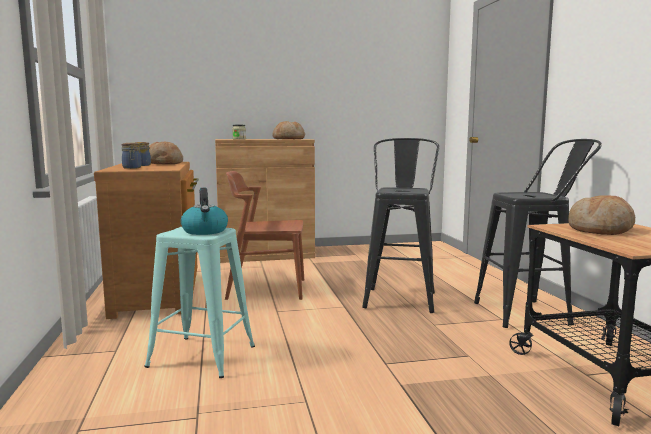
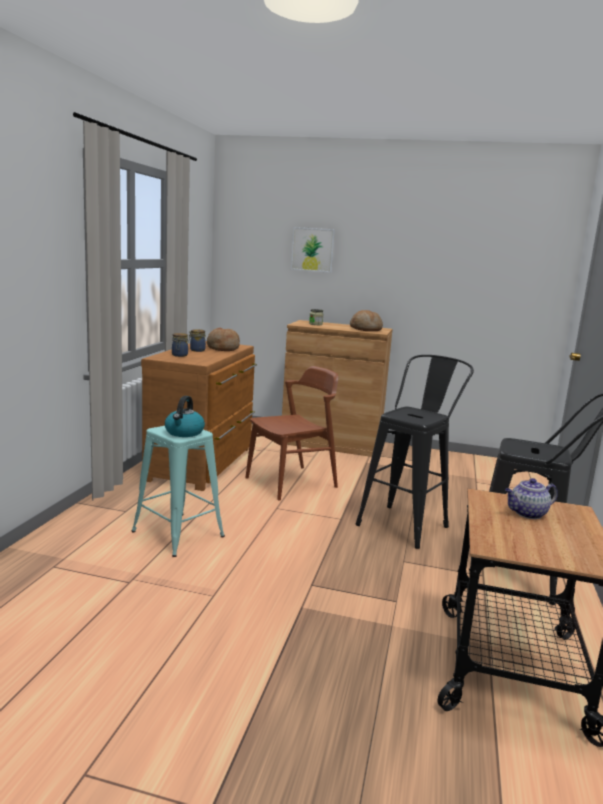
camera: 25 degrees right, 5 degrees up
(221, 69) = (312, 249): none -> picture
(266, 289) = (291, 482): brown chair -> brown chair turned 120 degrees clockwise
(601, 230) = (527, 514): bread -> teapot

